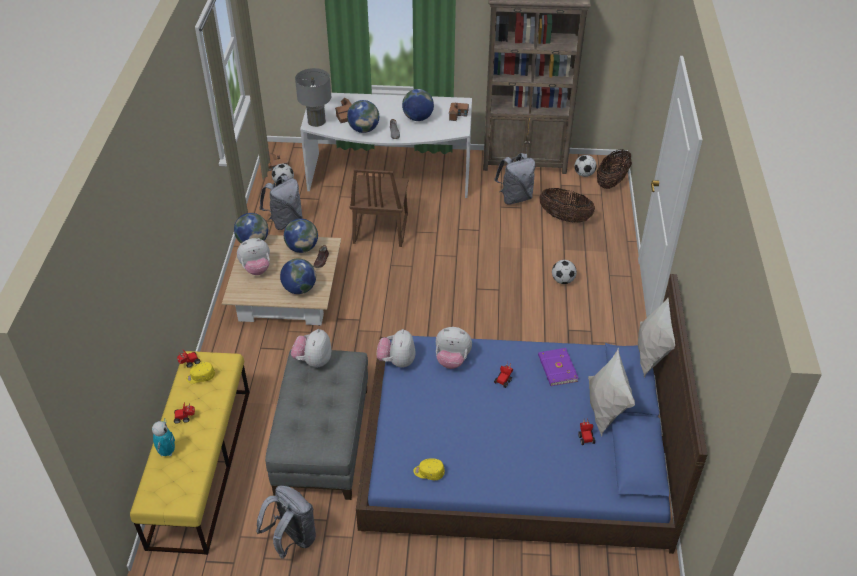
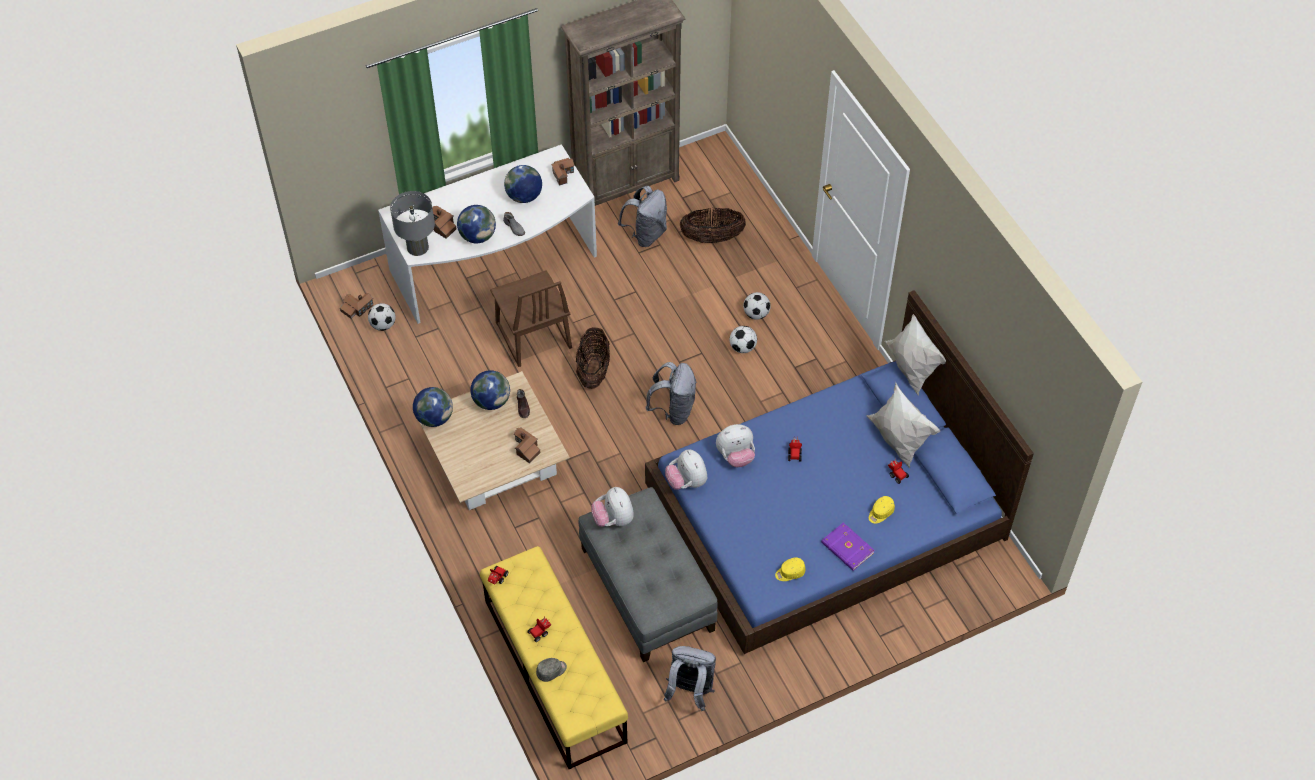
camera: 30 degrees left, 10 degrees up
(167, 452) = (551, 671): toy robot -> grey cap
(200, 377) = (520, 587): yellow cap -> yellow cap (880, 513)
(256, 269) = (463, 447): plush toy -> none
(285, 221) = (423, 372): grey backpack -> grey backpack (673, 410)
(299, 289) = (526, 448): globe -> toy house
(557, 369) = (832, 420): purple book -> purple book (847, 549)
(584, 174) = (697, 173): football -> football (742, 347)
(611, 181) = (731, 171): basket -> basket (593, 371)

